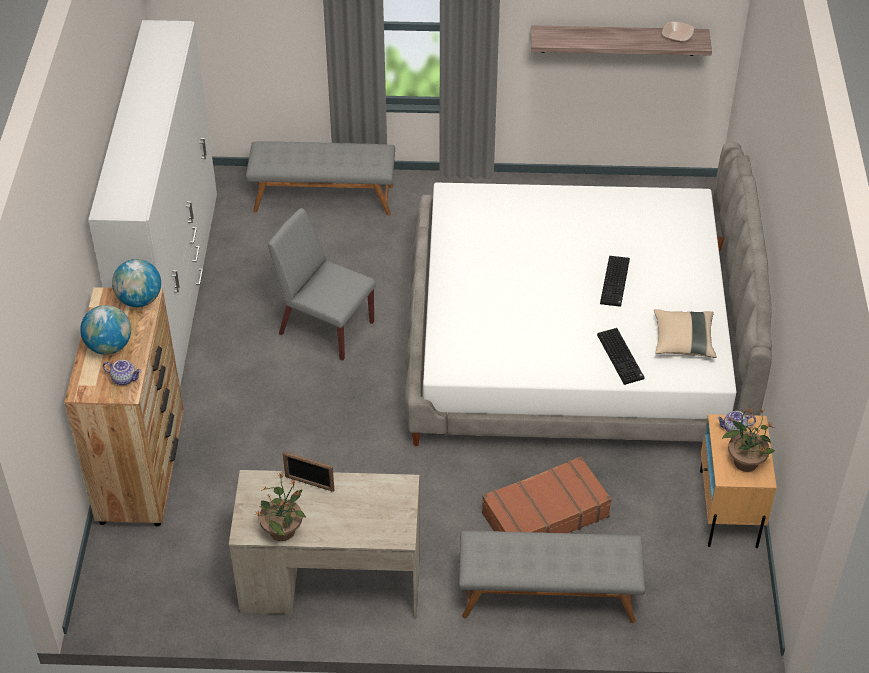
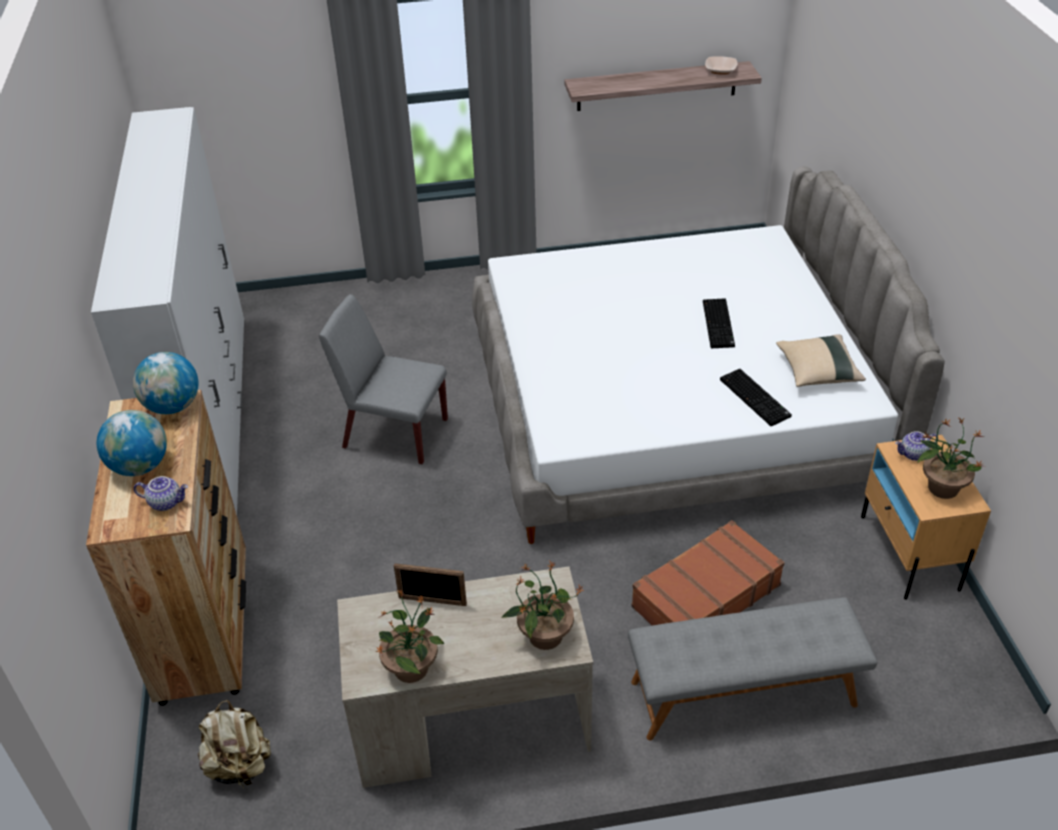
camera: 10 degrees left, 5 degrees down
(152, 580) = (240, 765): none -> beige backpack
(323, 197) = (362, 306): grey bench -> none
(385, 524) = (544, 636): none -> potted plant

